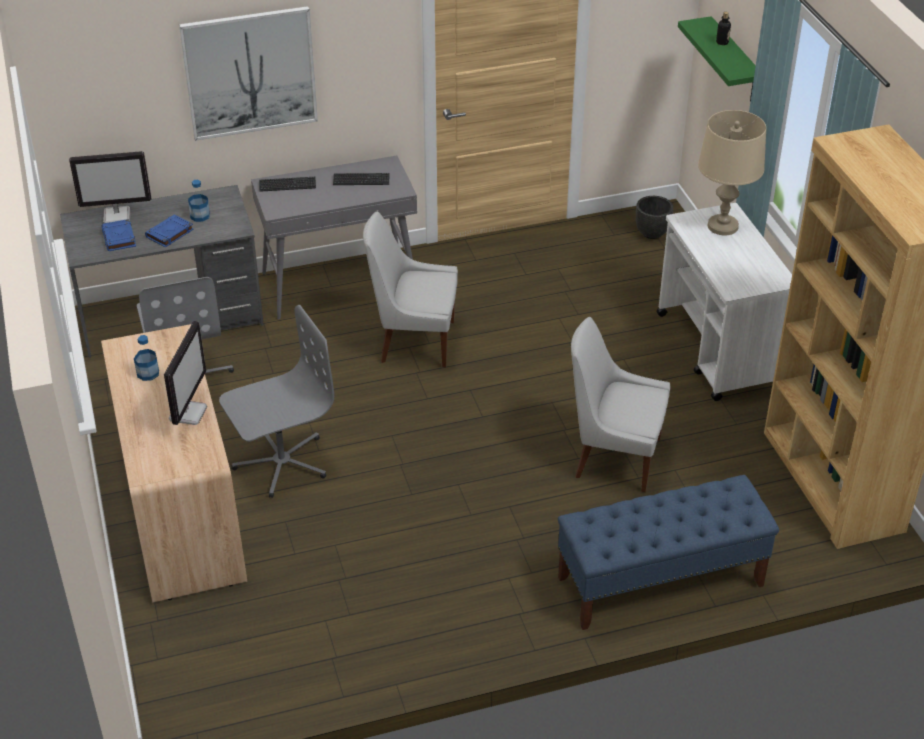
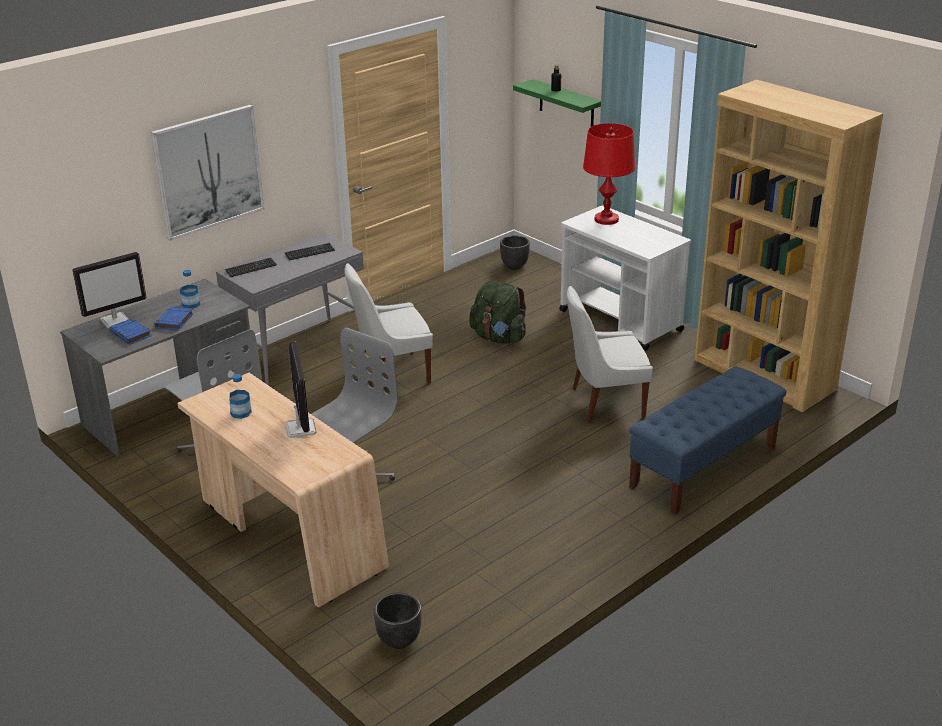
camera: 25 degrees left, 10 degrees down
(200, 669) = (398, 640): none -> black planter
(561, 329) = (498, 338): none -> green backpack
(723, 226) = (606, 219): beige table lamp -> red table lamp

